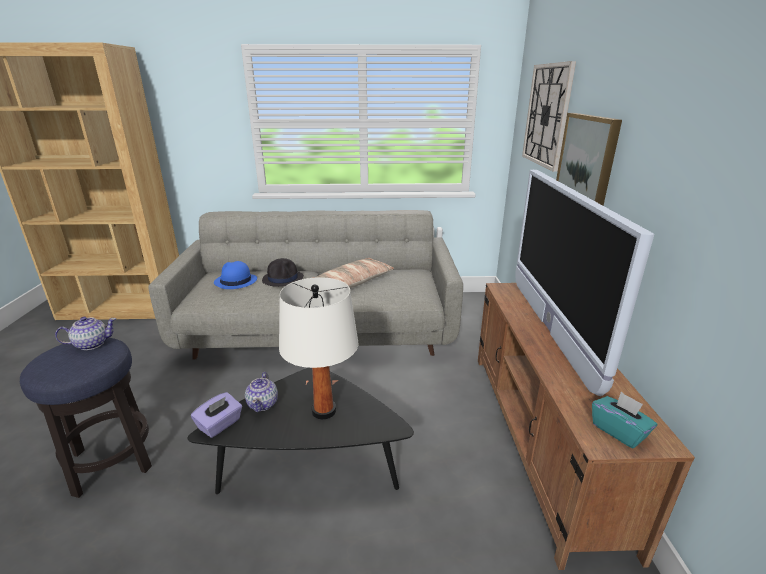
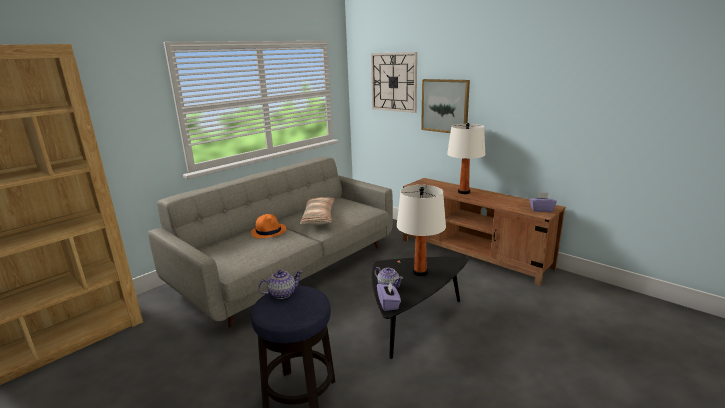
camera: 45 degrees left, 5 degrees down
(91, 344) = (282, 293): teapot -> teapot turned 45 degrees clockwise
(235, 281) = (237, 246): blue hat -> none
(283, 279) = (269, 231): black hat -> orange hat
(549, 329) = (464, 192): television -> white table lamp
(619, 431) = (541, 209): turquoise tissue box -> purple tissue box

